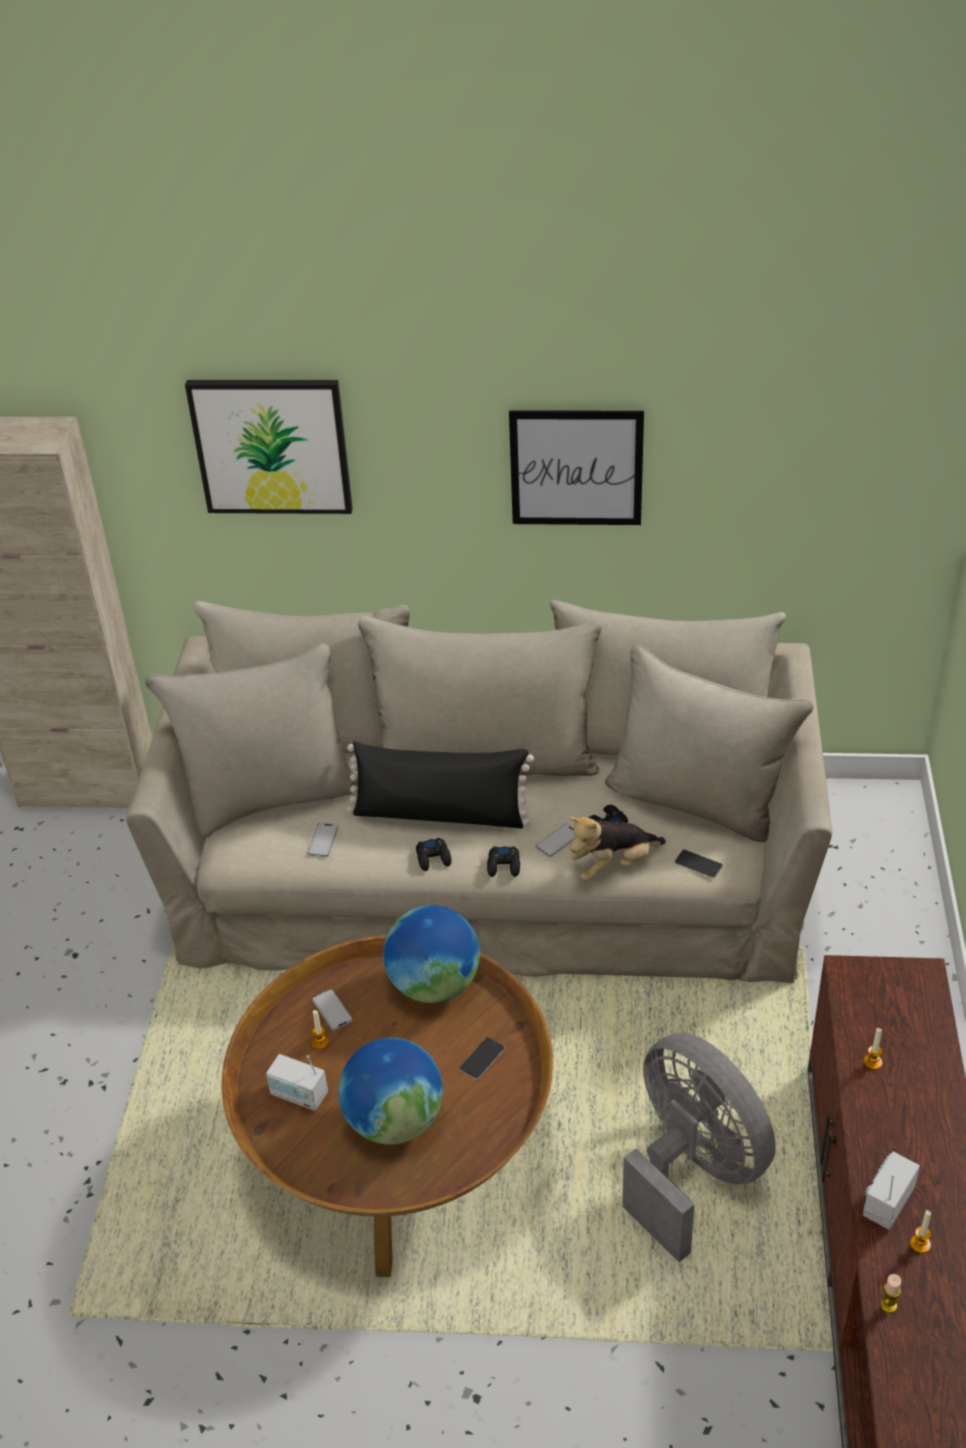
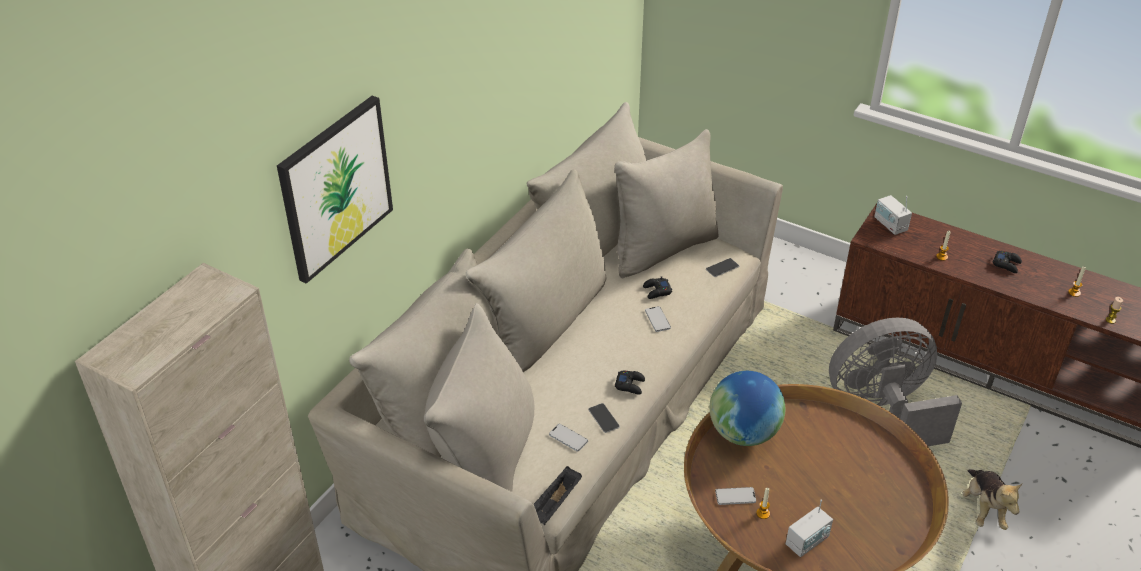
camera: 65 degrees left, 0 degrees up
(226, 866) = (554, 505): none -> black tray
(394, 1120) = (856, 496): globe -> none
(440, 814) = (587, 366): black pillow -> none
(482, 1058) = (822, 433): phone -> phone (603, 418)
(504, 865) = (662, 353): black game controller -> black game controller (1006, 264)
(576, 467) = (497, 78): picture -> none
(613, 865) = (698, 303): plush toy -> plush toy (984, 508)
(887, 1203) = (1042, 292): radio -> radio (890, 225)

